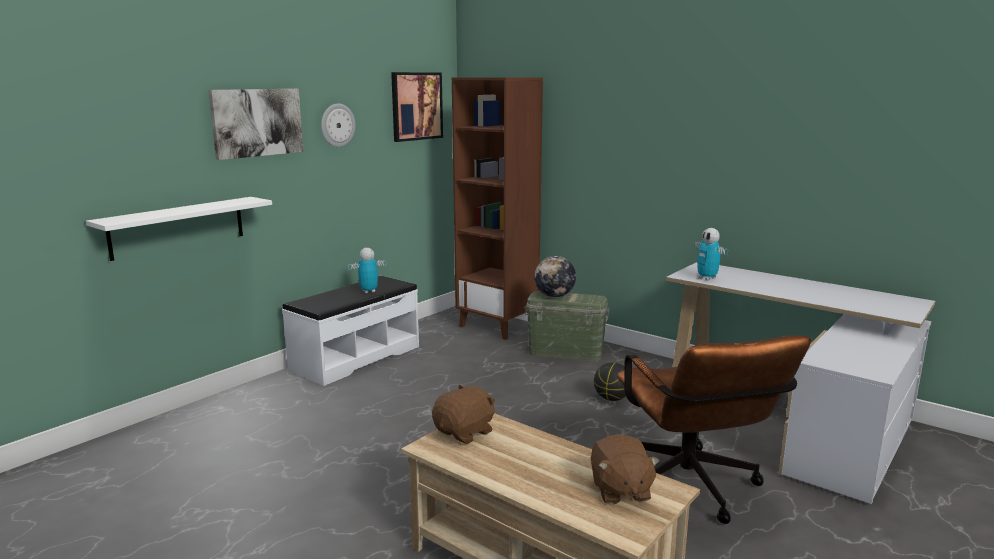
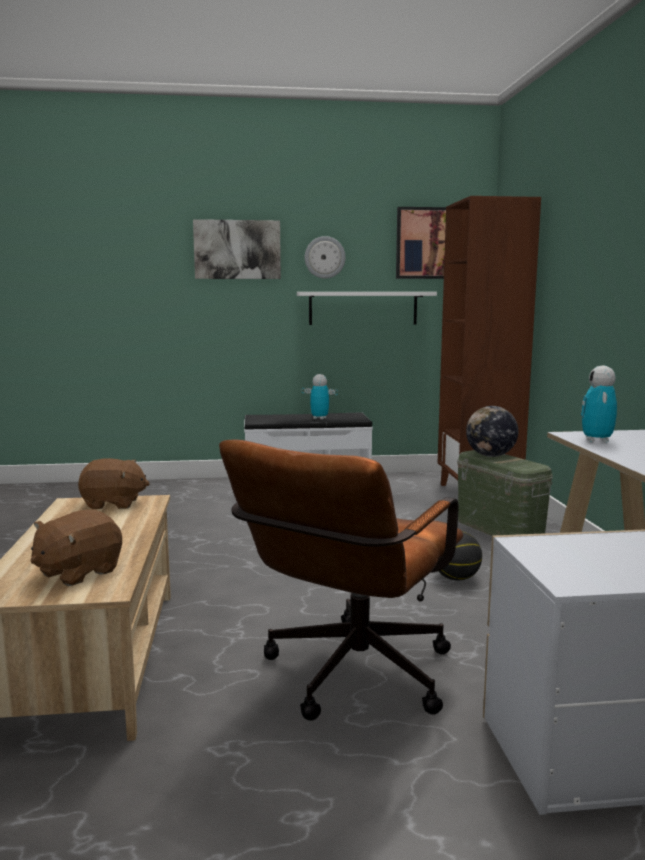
camera: 45 degrees right, 5 degrees down
(178, 227) = (157, 331): white shelf -> white shelf (363, 308)

